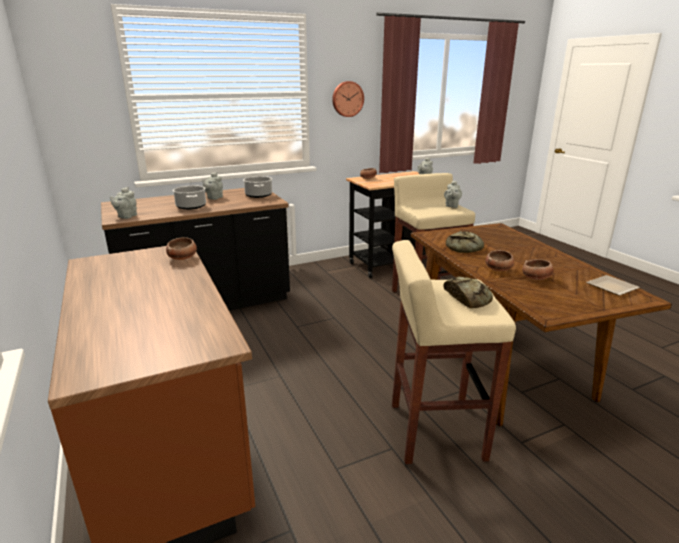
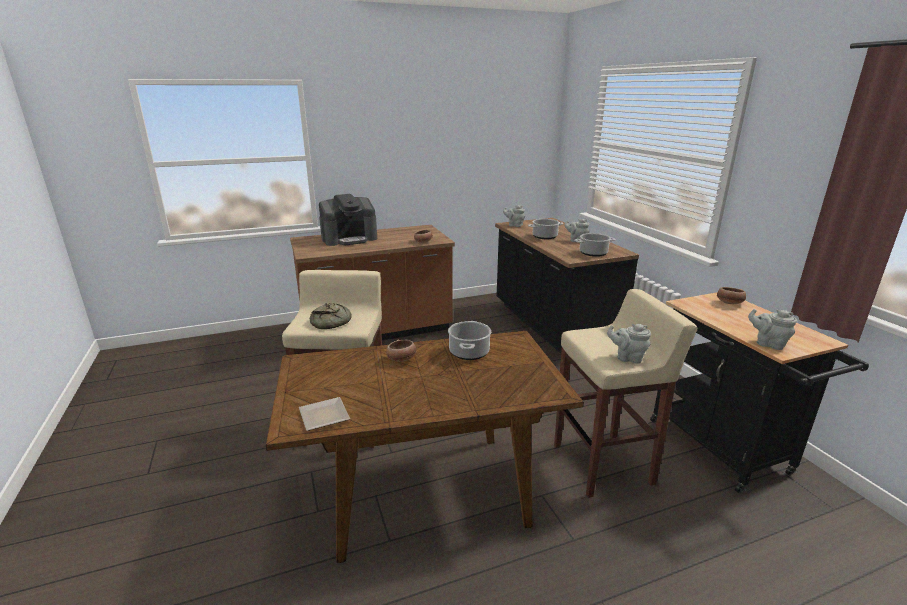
camera: 95 degrees right, 0 degrees up
(123, 316) = (349, 238): none -> coffee machine
(347, 99) = (786, 183): wall clock -> none
(465, 248) = (469, 352): bread -> cooking pot
(536, 278) = (370, 375): bowl -> none

